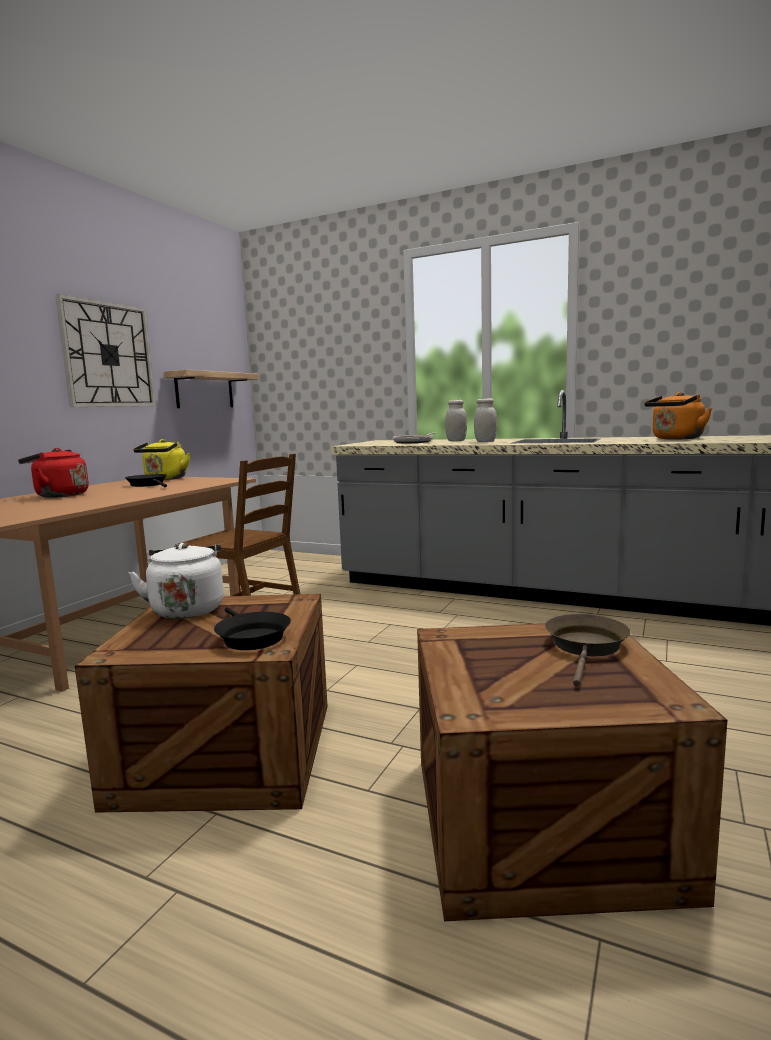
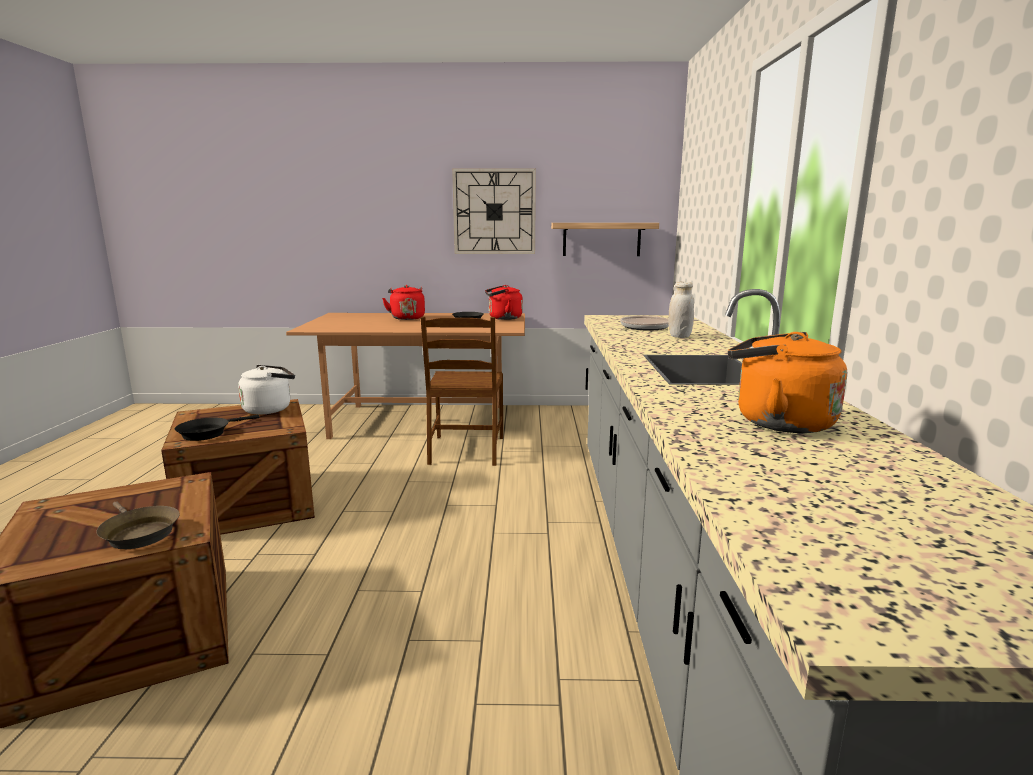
camera: 65 degrees right, 5 degrees up
(165, 479) = (503, 318): yellow kettle -> red kettle
(485, 441) = (665, 345): white jar -> none
(586, 647) = (138, 533): brown frying pan -> brown frying pan turned 45 degrees clockwise

